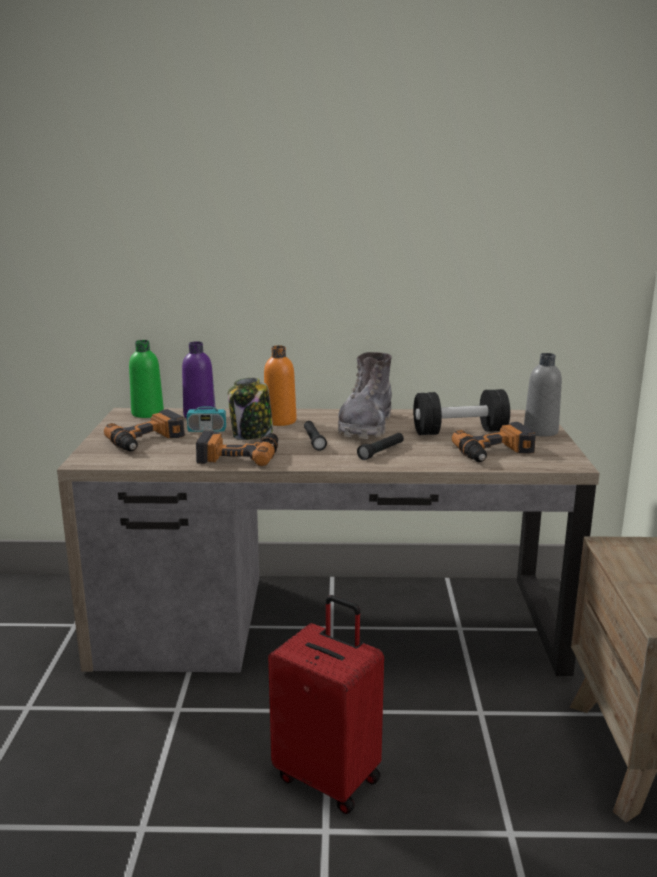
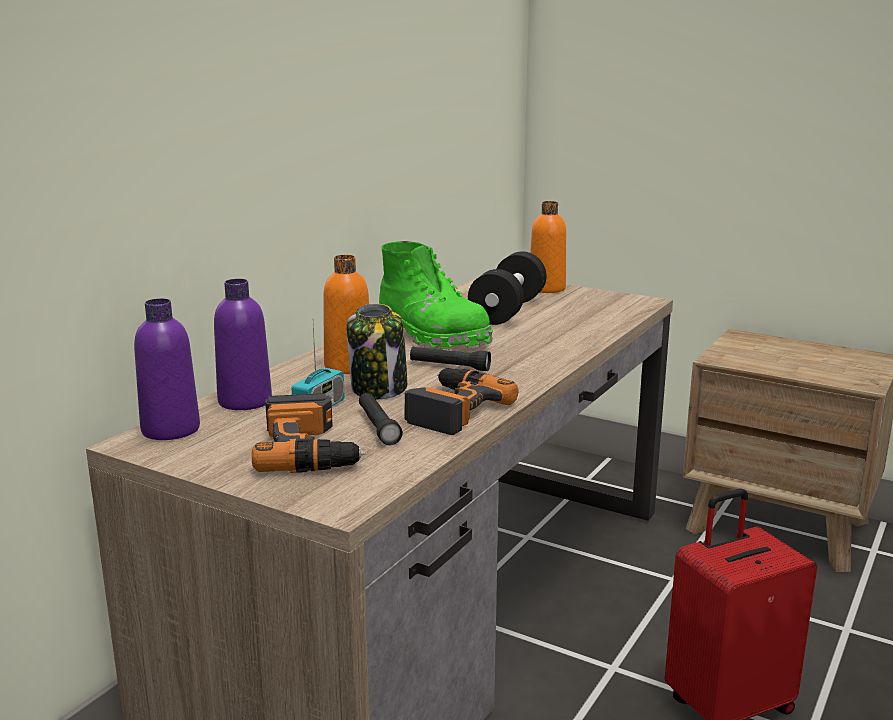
camera: 60 degrees left, 0 degrees up
(147, 413) = (170, 430): green bottle -> purple bottle
(366, 426) = (432, 336): grey boot -> green boot
(381, 452) = (528, 348): black flashlight -> black flashlight (378, 427)
(495, 453) = (586, 314): power drill -> none
(540, 431) = (546, 289): grey bottle -> orange bottle

